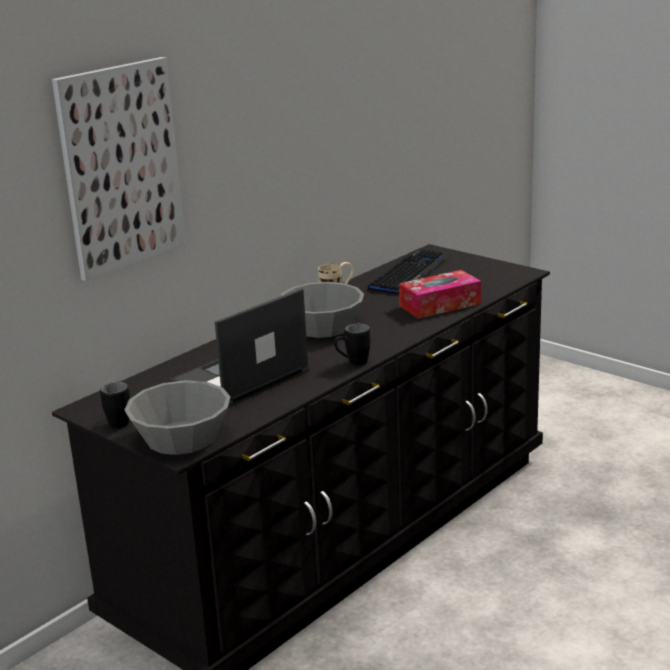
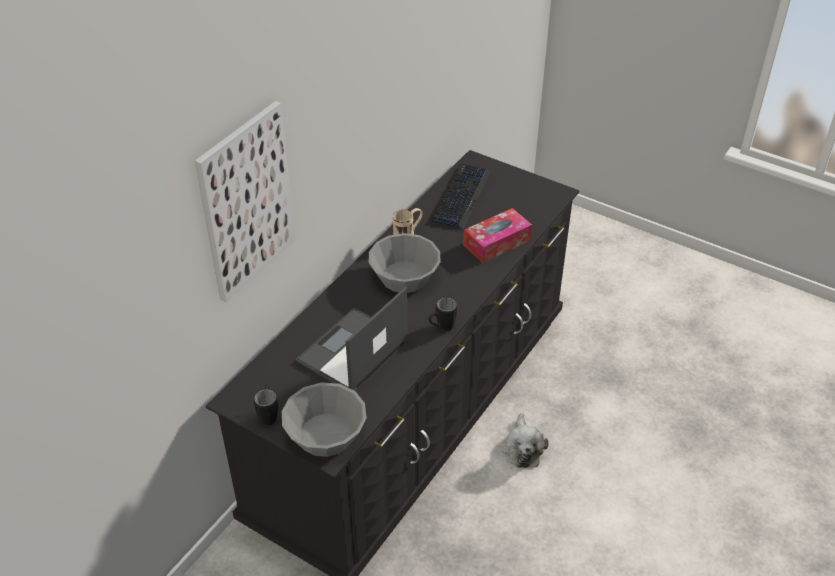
camera: 10 degrees left, 20 degrees up
(471, 572) = (523, 448): none -> plush toy

